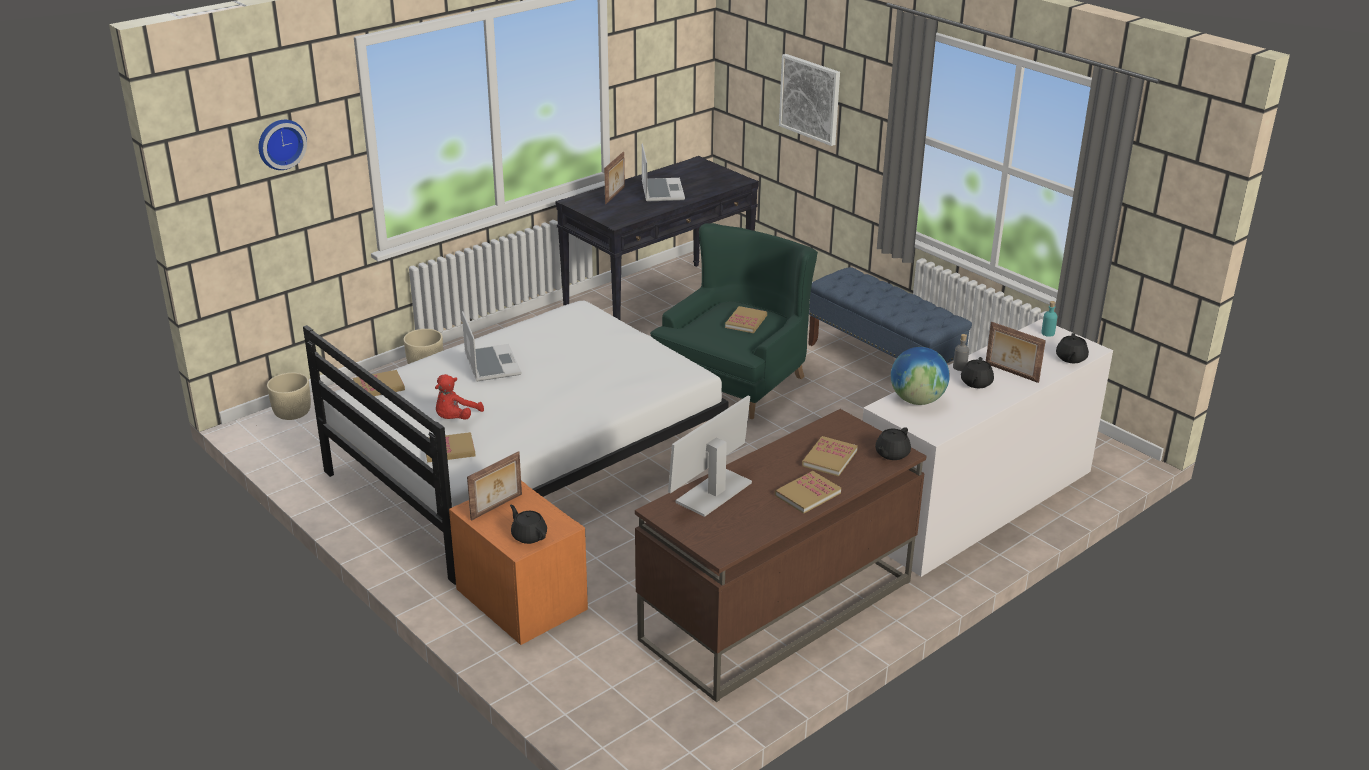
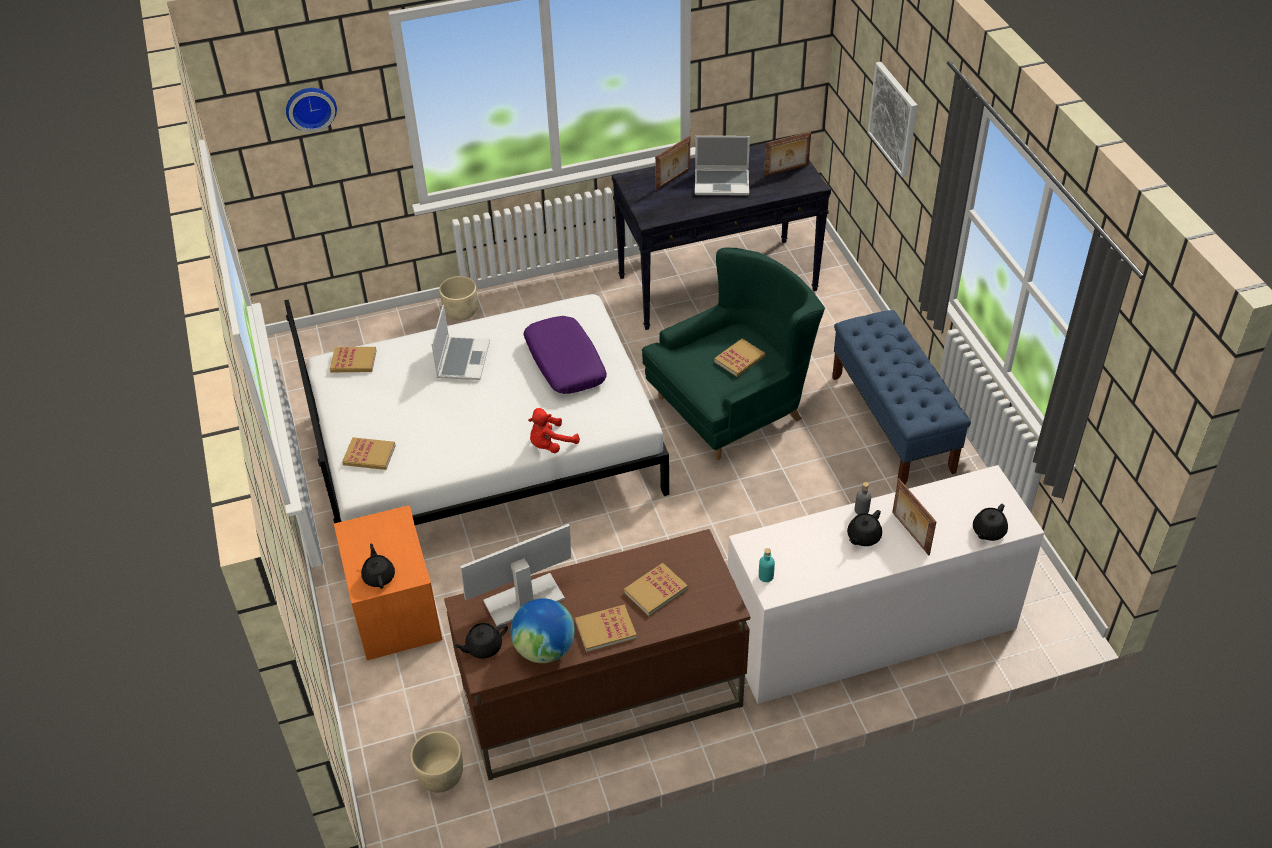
camera: 25 degrees right, 15 degrees up
(292, 413) = (323, 338): beige planter -> beige planter (441, 776)
(455, 418) = (396, 418): red plush toy -> red plush toy (550, 444)
(497, 507) = (372, 534): picture frame -> picture frame (786, 170)
(592, 349) = (564, 363): none -> purple pillow
(661, 191) = (722, 183): laptop -> laptop turned 75 degrees clockwise
(891, 454) = (717, 604): black teapot -> black teapot (483, 647)
(917, 400) = (787, 542): globe -> globe (545, 649)
(1047, 333) = (989, 488): turquoise bottle -> turquoise bottle (766, 576)

